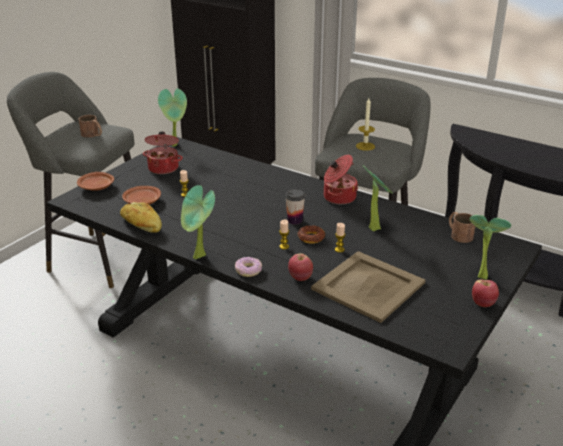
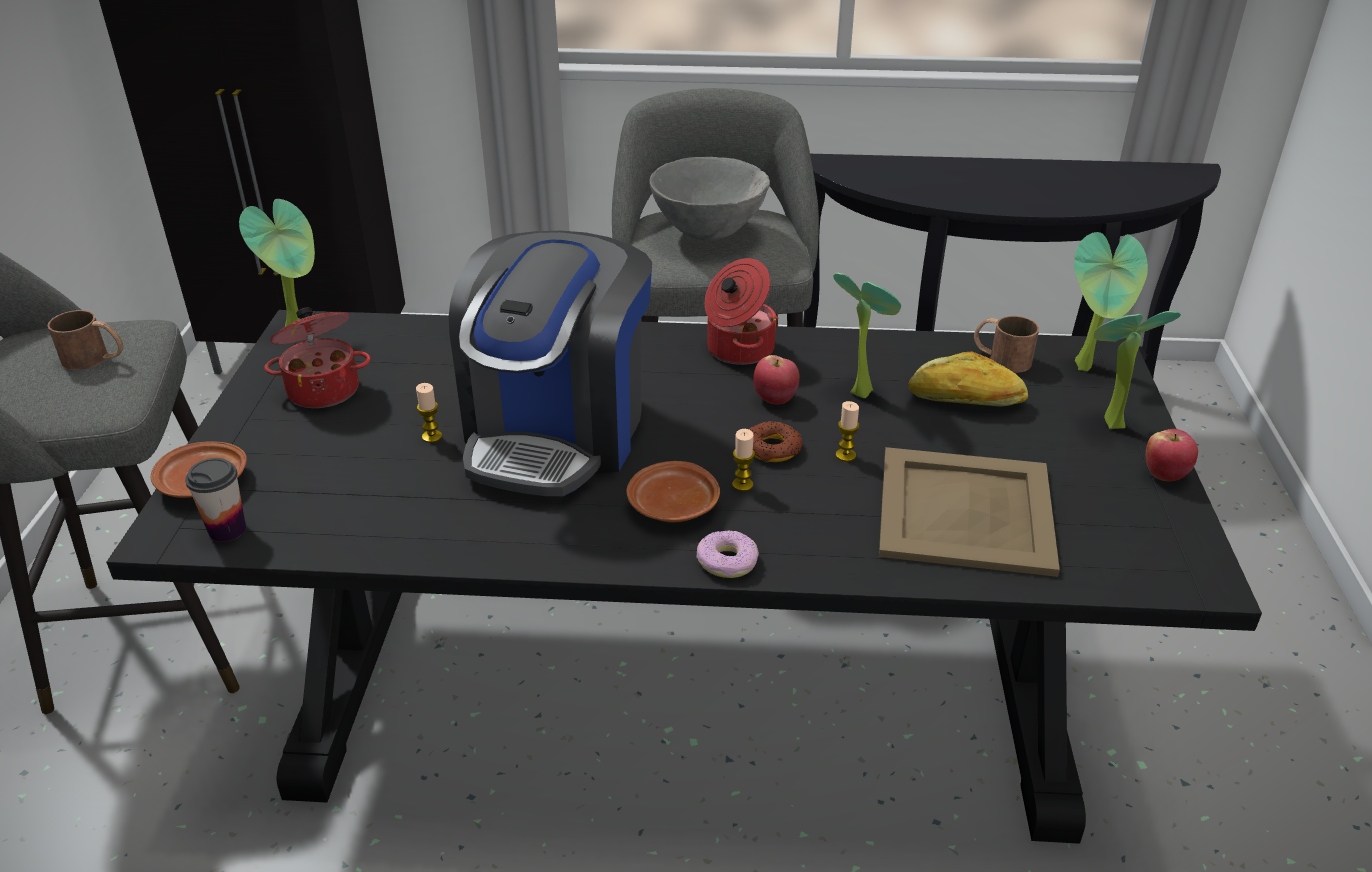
camera: 30 degrees left, 5 degrees up
(141, 225) = (403, 541): bread -> bread (965, 400)
(142, 202) = (350, 484): brown plate -> brown plate (673, 506)
(199, 258) = (603, 571): potted plant -> potted plant (1088, 367)
(232, 206) = (557, 432): none -> coffee machine
(294, 220) = (707, 422): cup -> cup (227, 530)
(300, 277) = (836, 539): apple -> apple (775, 399)
(365, 146) = (708, 233): candle -> grey bowl

